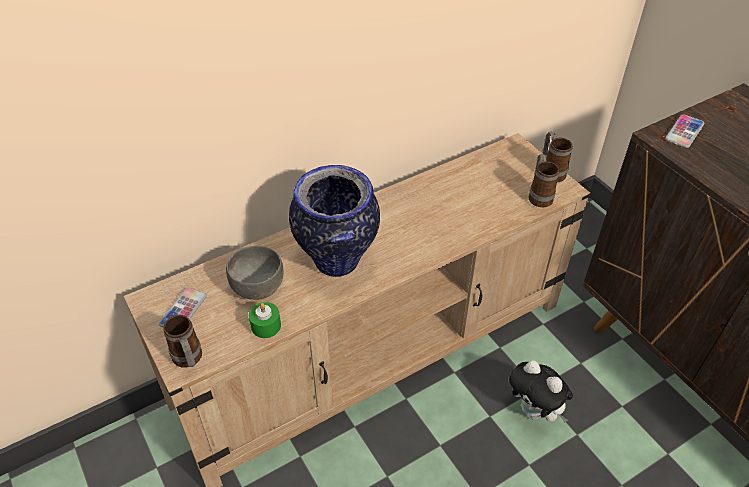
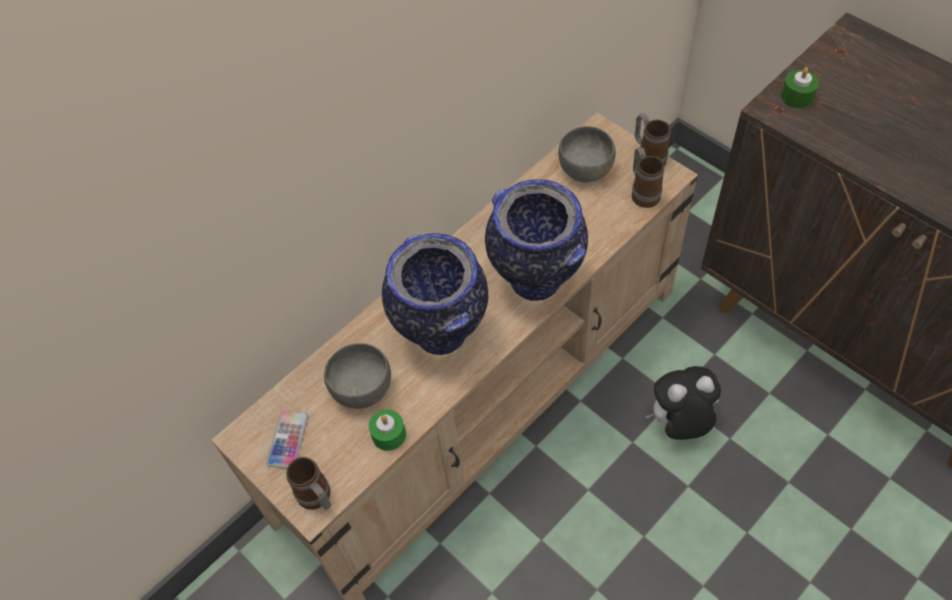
camera: 10 degrees left, 10 degrees up
(429, 241) = (537, 282): none -> vase
(496, 170) = (586, 169): none -> grey bowl
(535, 411) = (679, 423): plush toy -> plush toy turned 135 degrees clockwise
(684, 132) = (797, 96): phone -> green candle

